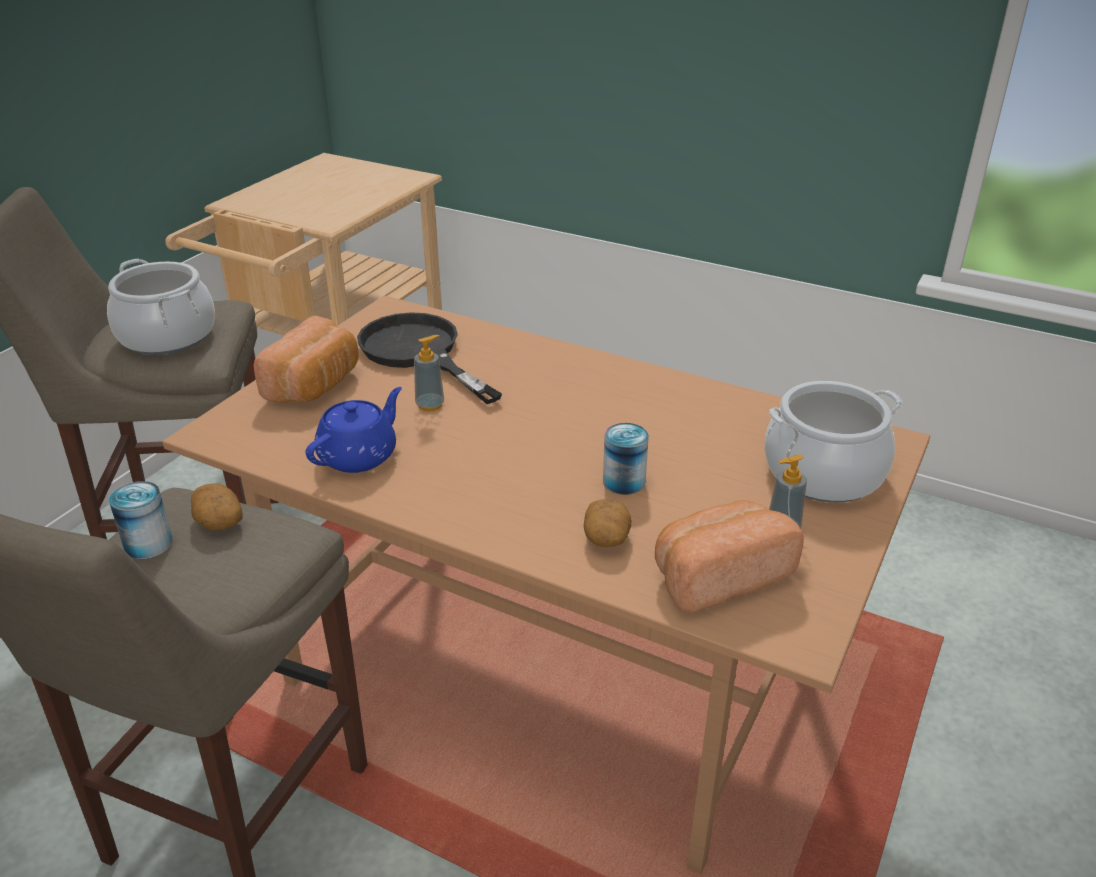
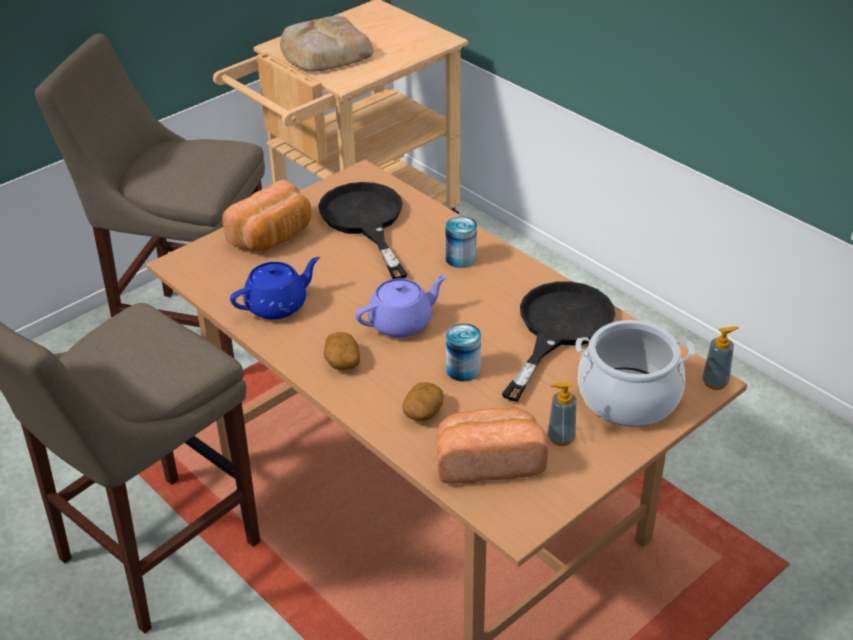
camera: 20 degrees right, 5 degrees up
(148, 544) = (108, 344): can -> can (461, 258)
(167, 336) = (183, 169): cooking pot -> none
(218, 520) = (159, 336): potato -> potato (342, 361)
(291, 201) = (324, 52): none -> bread
(430, 405) = (350, 272): soap dispenser -> soap dispenser (715, 382)
(522, 446) = (402, 322): none -> purple teapot
(701, 420) = (558, 329): none -> black frying pan

